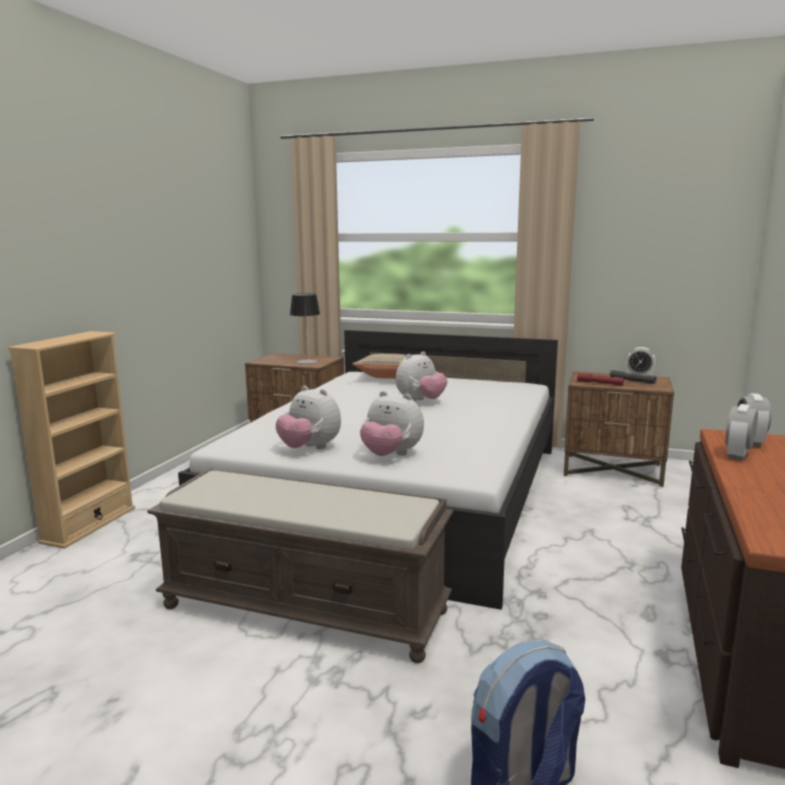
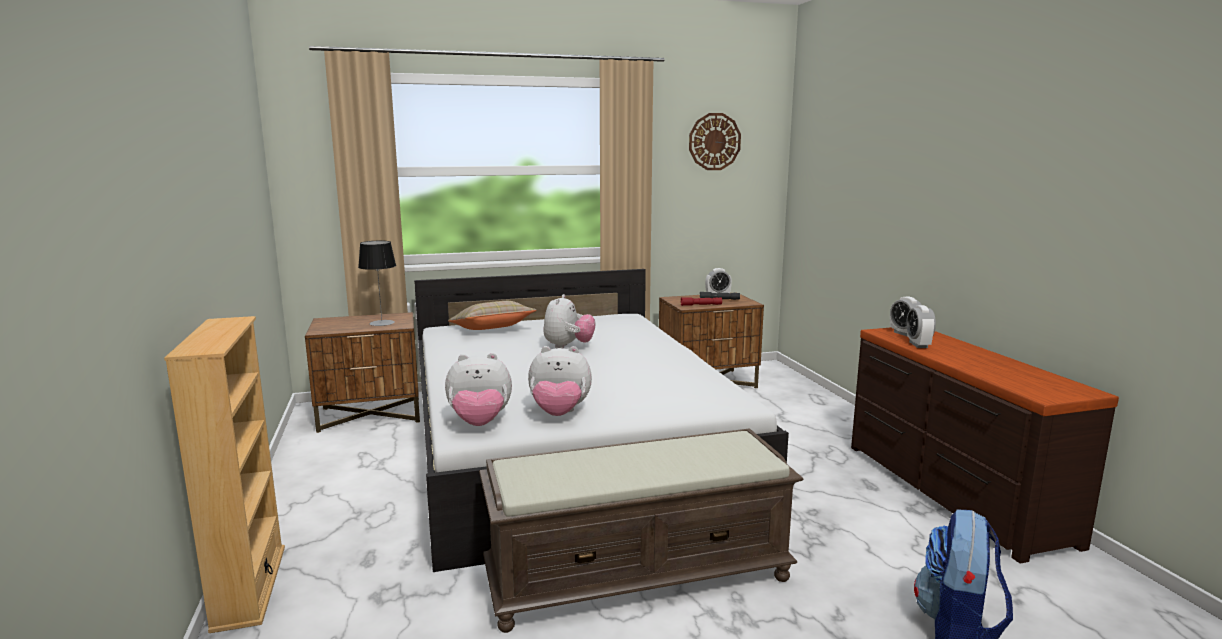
camera: 35 degrees left, 0 degrees up
(391, 455) = (645, 402): plush toy -> plush toy (480, 423)
(659, 206) = (714, 141): none -> wall clock

